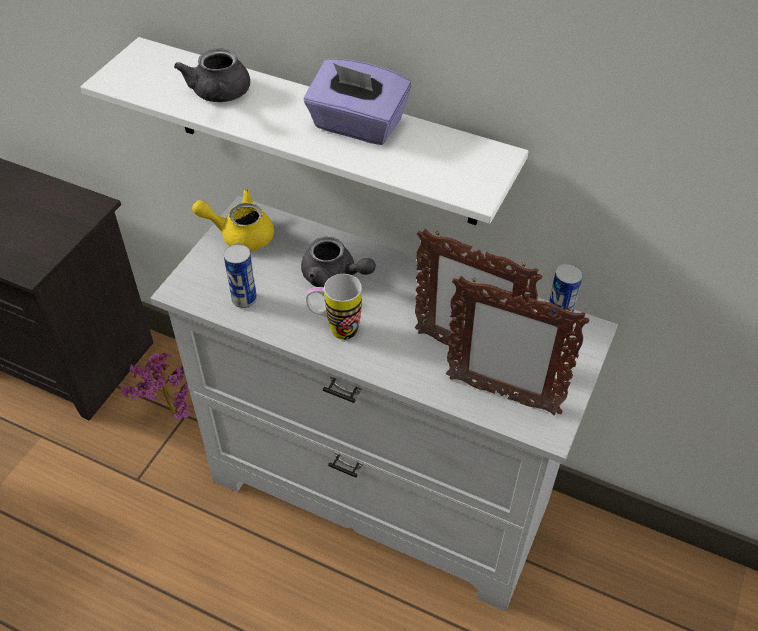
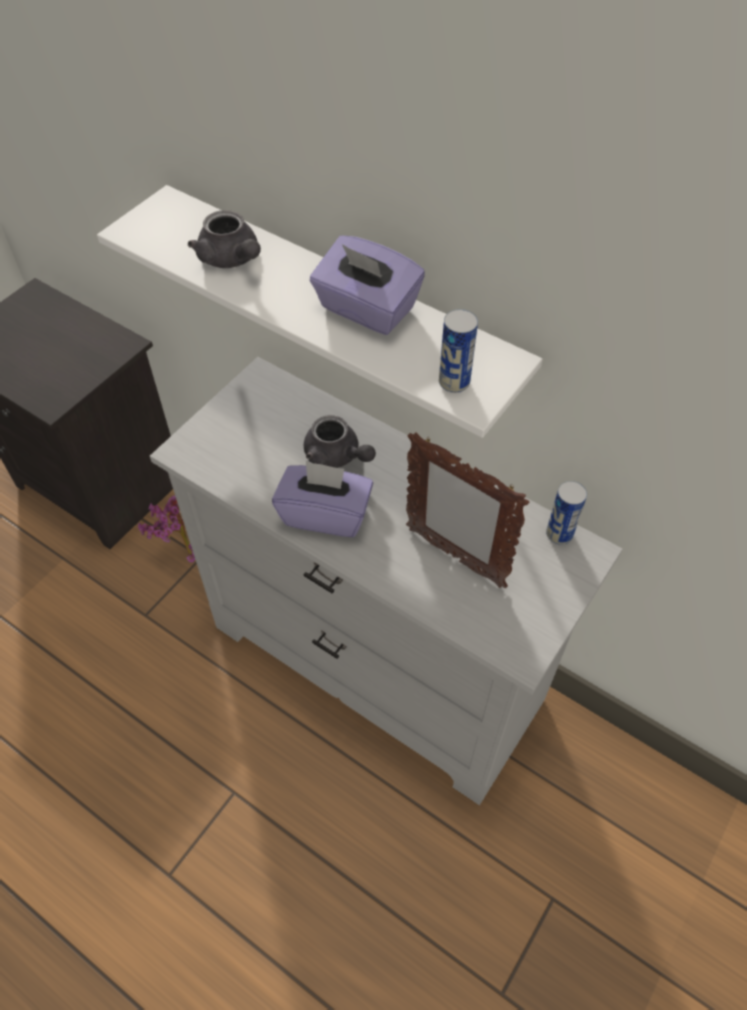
camera: 10 degrees right, 5 degrees up
(218, 95) = (232, 259): grey teapot -> grey teapot turned 45 degrees counterclockwise
(240, 234) = (251, 399): yellow teapot -> none
(244, 299) = (241, 469): can -> can (454, 382)
(335, 329) = (325, 514): mug -> purple tissue box
(501, 395) = (481, 610): picture frame -> none

